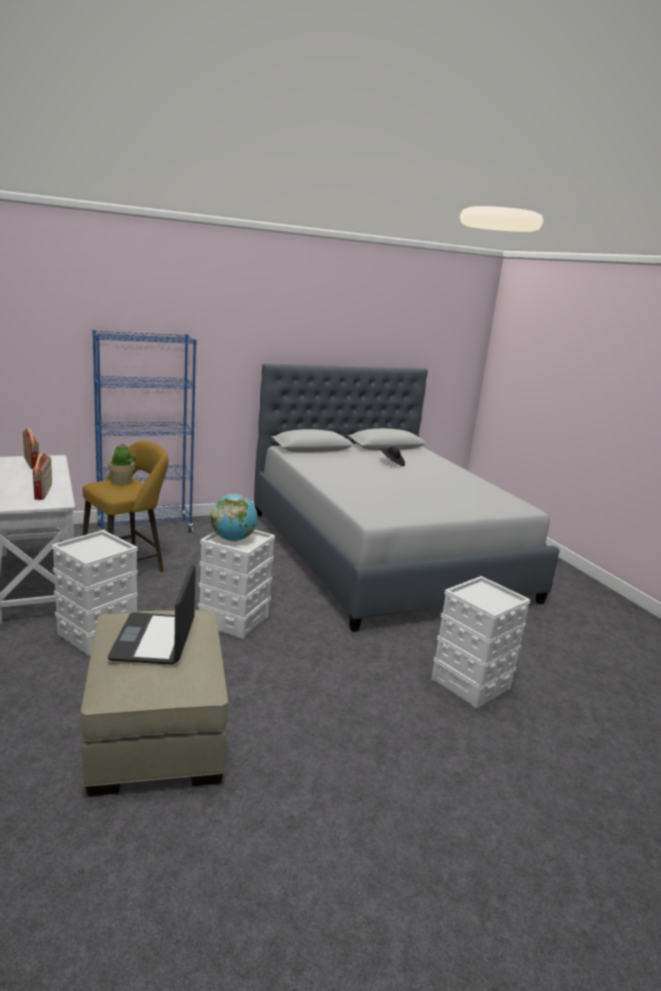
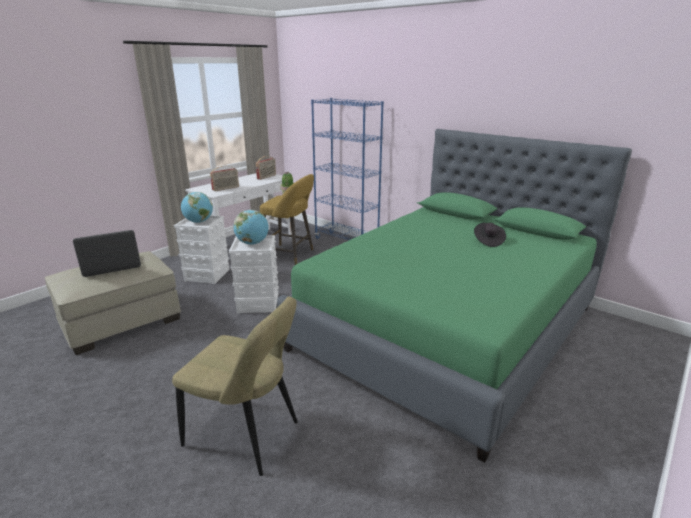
camera: 65 degrees right, 5 degrees up
(92, 549) = (198, 222): none -> globe
(384, 554) = (447, 328): grey bed -> green bed
(472, 683) = (246, 435): white storage box -> beige chair

